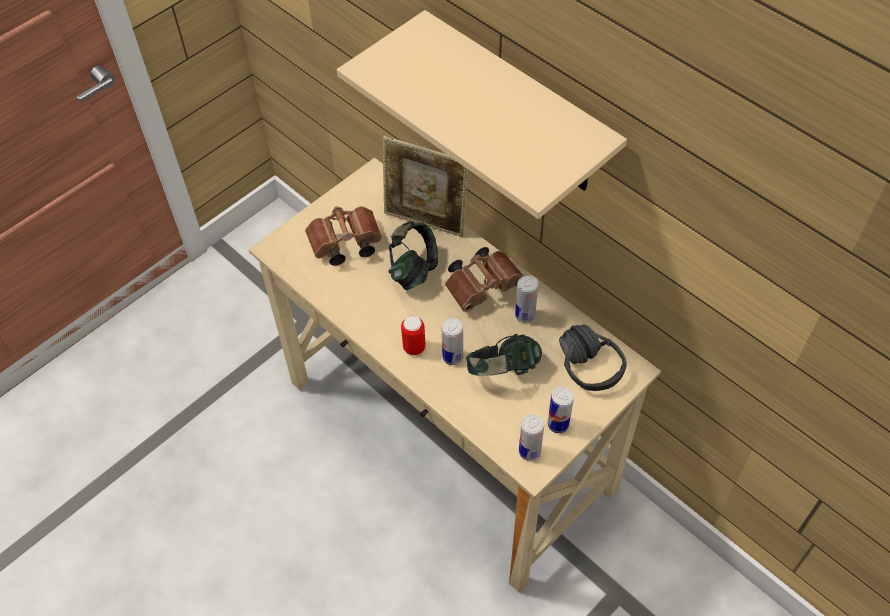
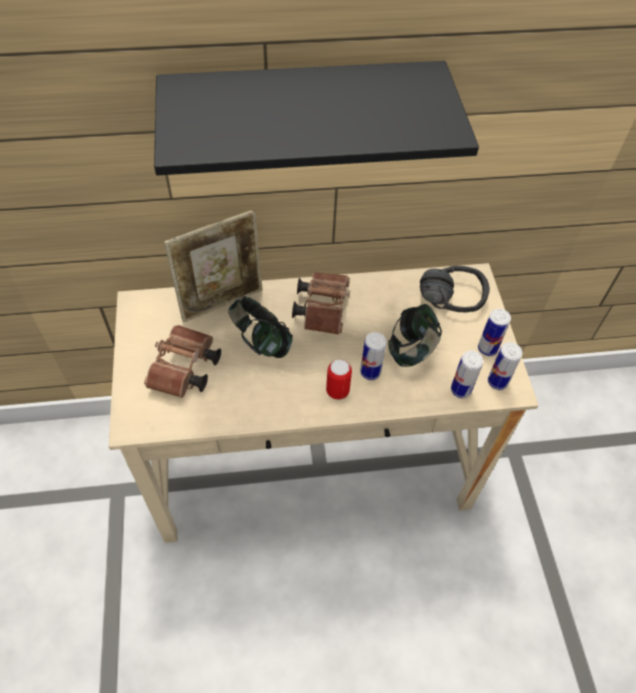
camera: 55 degrees left, 0 degrees up
(518, 107) = (303, 113): beige shelf -> black shelf
(525, 315) = (373, 302): can -> can (460, 390)

